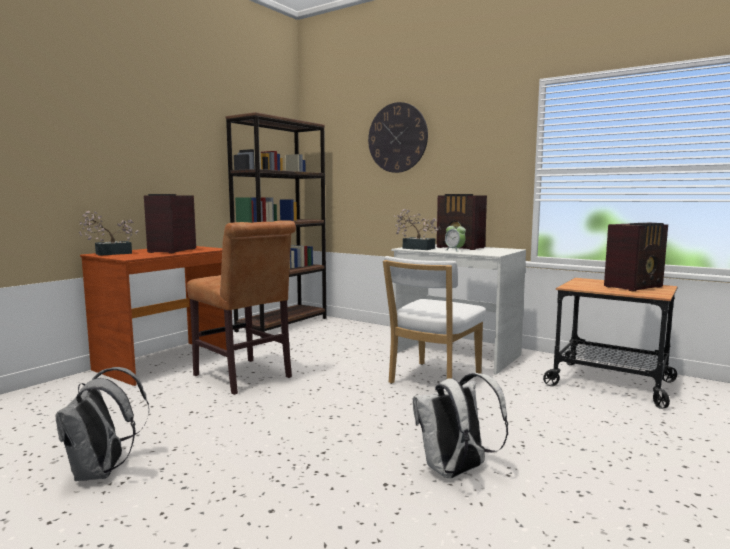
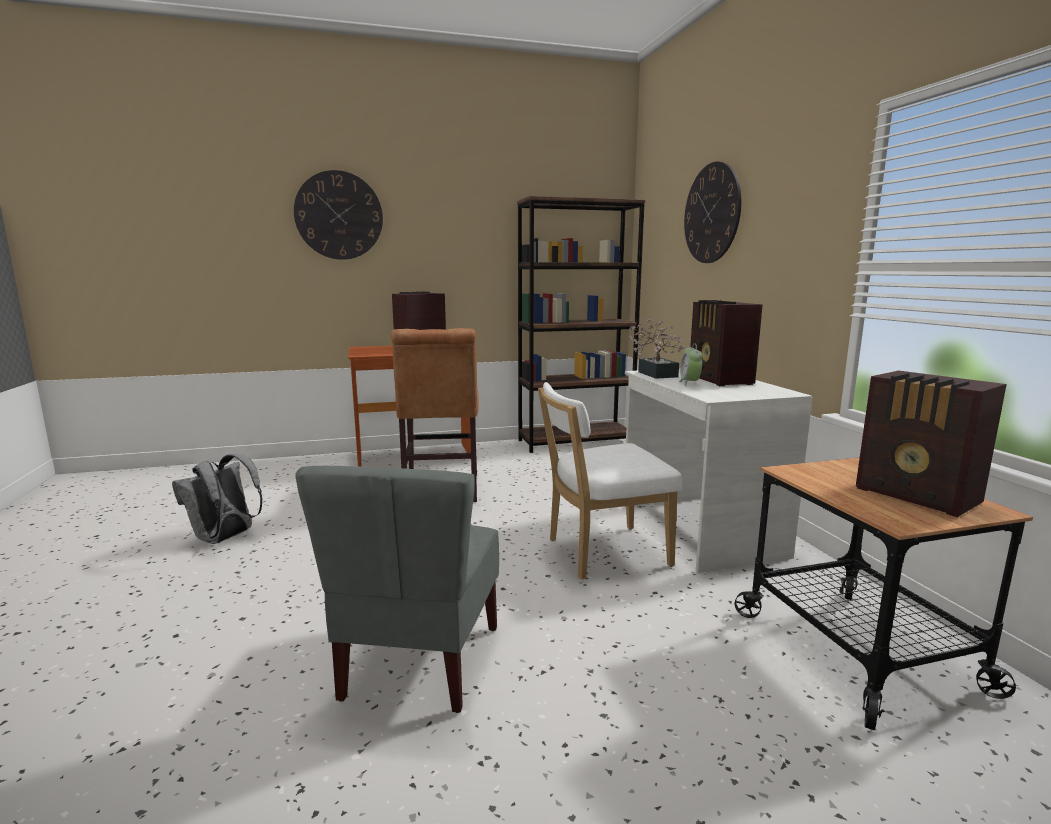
camera: 40 degrees right, 5 degrees up
(65, 112) = (339, 215): none -> wall clock
(109, 253) = (367, 348): potted plant -> none
(455, 472) = (419, 662): white backpack -> grey chair
(635, 287) = (918, 496): radio -> radio turned 45 degrees clockwise

